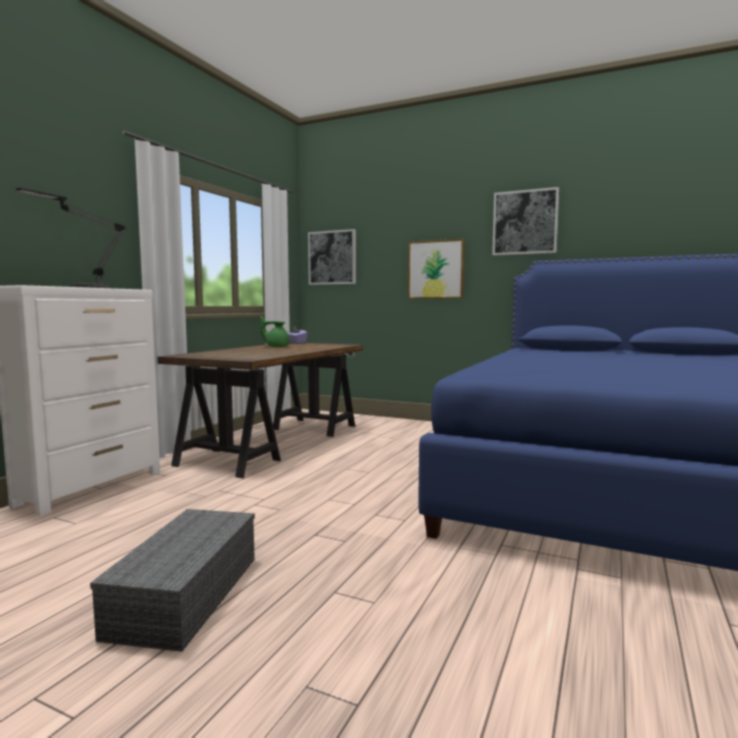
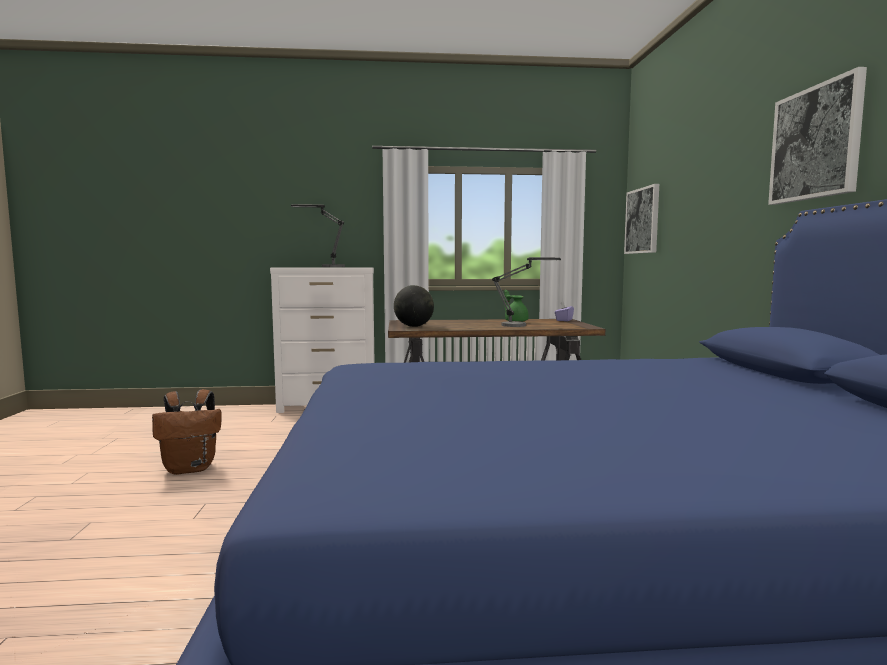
camera: 60 degrees right, 0 degrees up
(185, 593) = (191, 468): grey storage box -> brown backpack
(239, 357) = (414, 326): none -> globe
(304, 348) = (521, 325): none -> table lamp
(436, 269) = (717, 231): picture -> none

